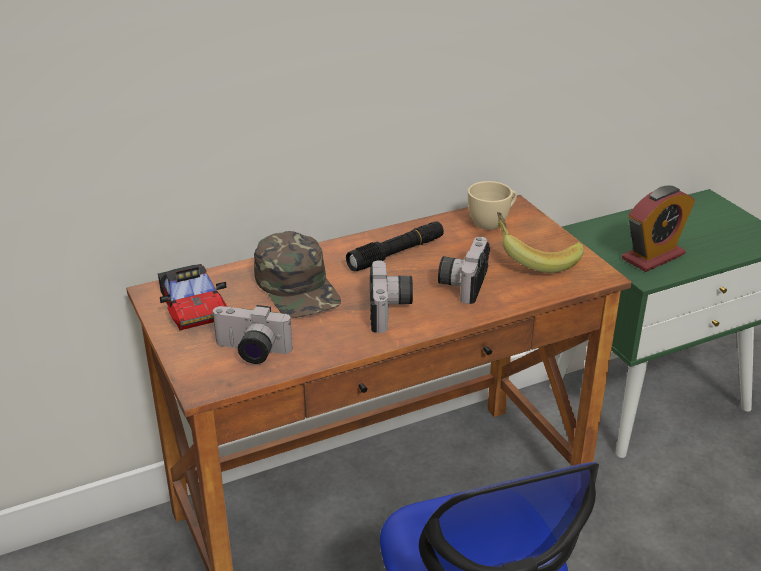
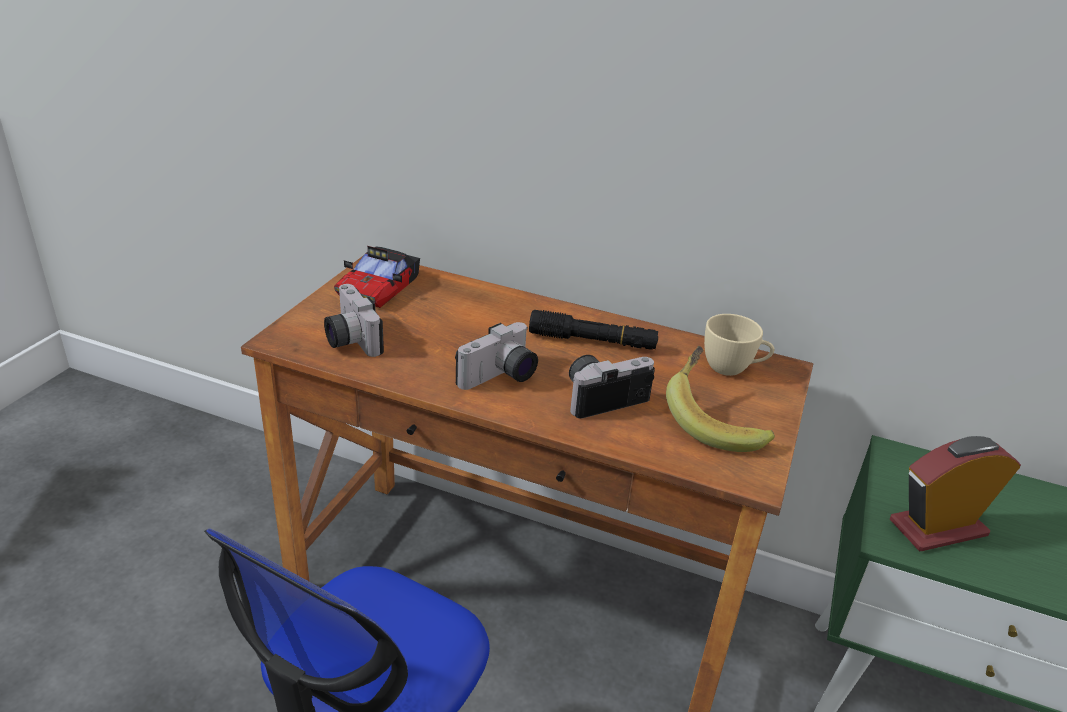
camera: 45 degrees right, 0 degrees up
(298, 287) = (469, 318): green cap -> none
(653, 257) = (938, 528): alarm clock -> alarm clock turned 150 degrees clockwise

